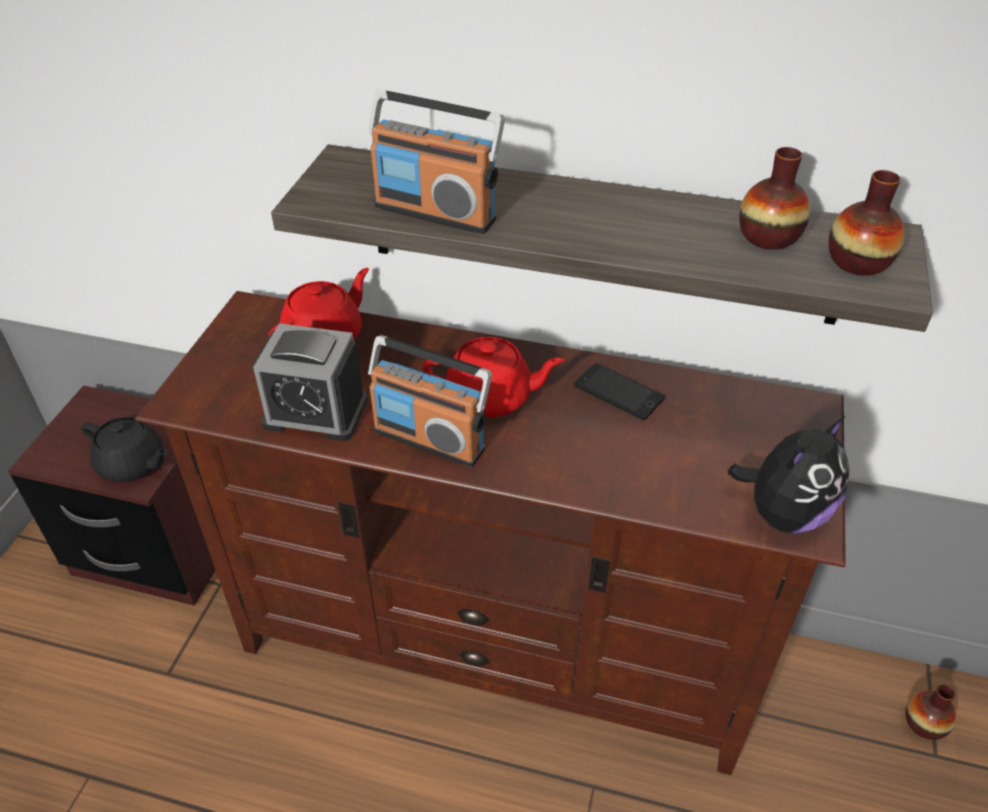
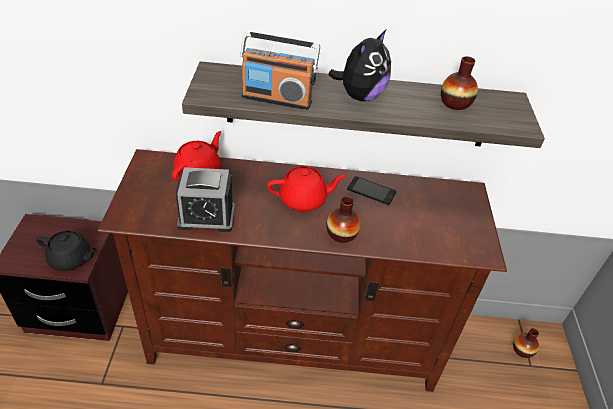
camera: 15 degrees left, 0 degrees up
(429, 439) = (276, 226): radio -> none
(783, 513) = (471, 247): plush toy -> plush toy (360, 96)
(857, 262) = (502, 114): vase -> vase (341, 234)

